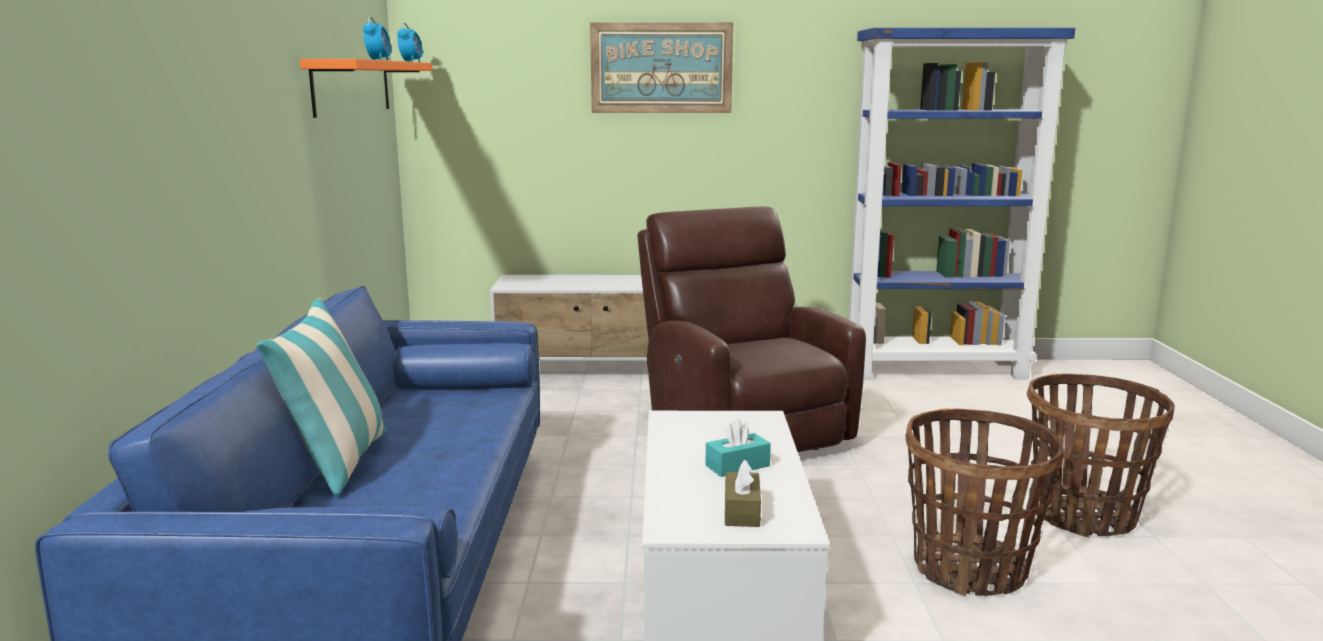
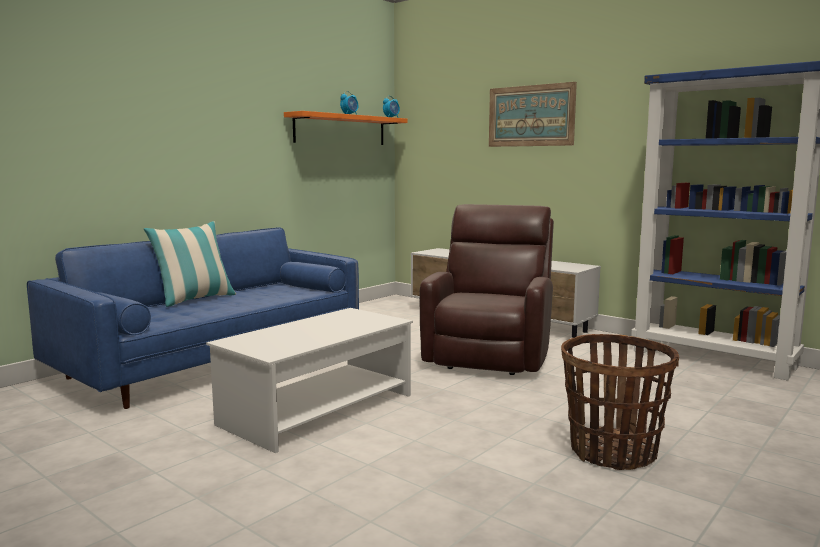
camera: 40 degrees right, 5 degrees down
(737, 466) = (320, 331): turquoise tissue box -> none
(742, 511) = (271, 344): brown tissue box -> none
(970, 569) = (462, 446): basket -> none

